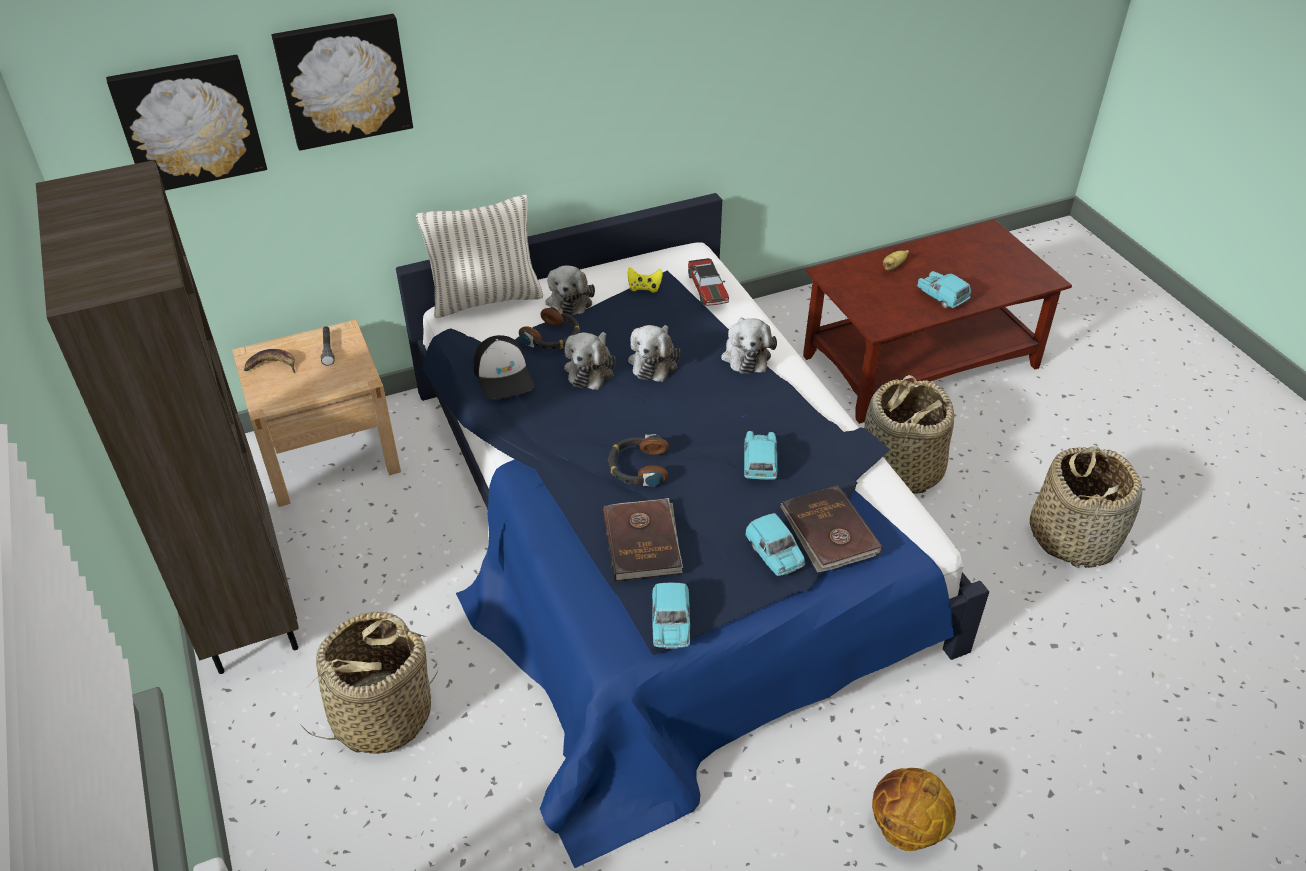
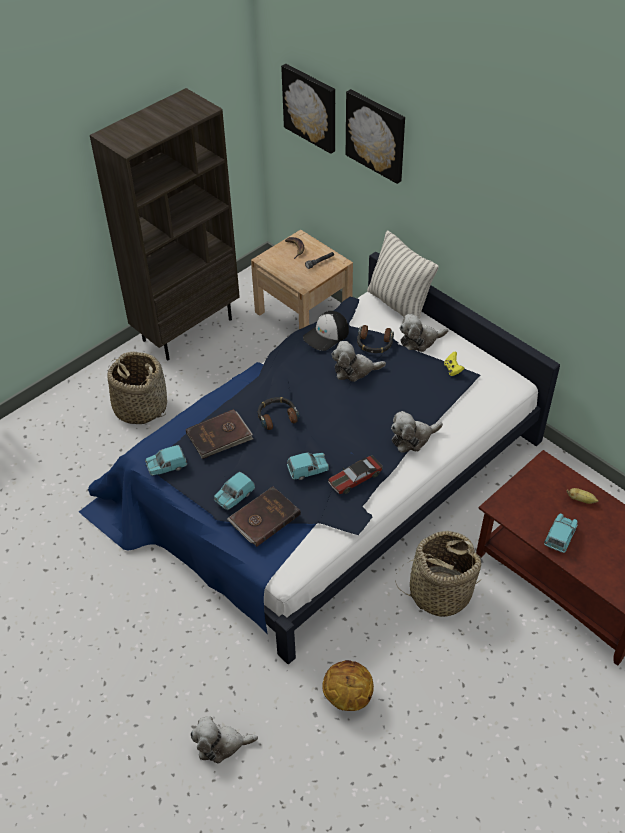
camera: 70 degrees right, 5 degrees up
(654, 362) = (379, 396): plush toy -> plush toy (221, 744)
(708, 289) = (472, 400): toy car -> toy car (355, 478)
(906, 828) = (145, 653): basketball -> basketball (347, 696)
(1073, 537) = (427, 714): basket -> none

